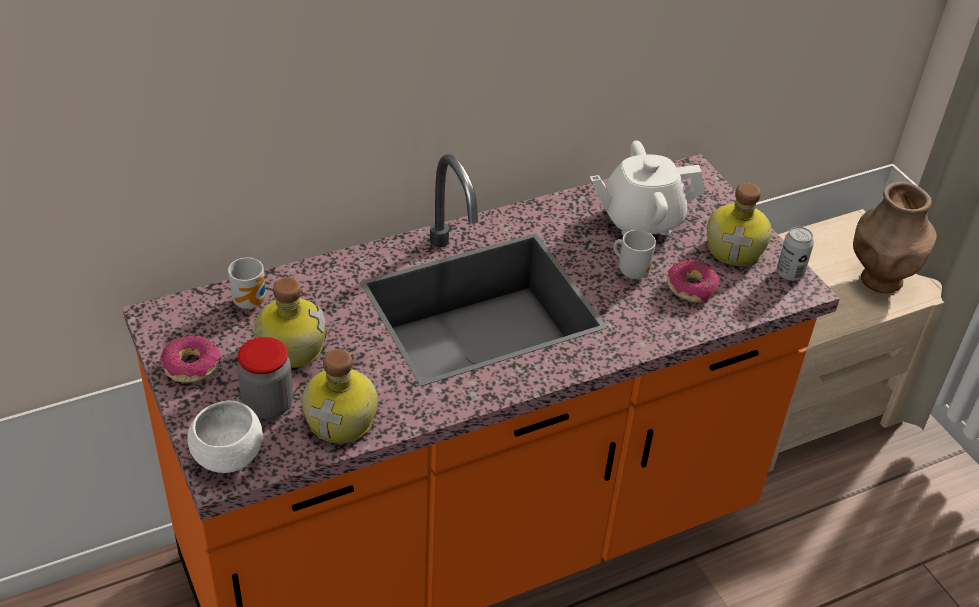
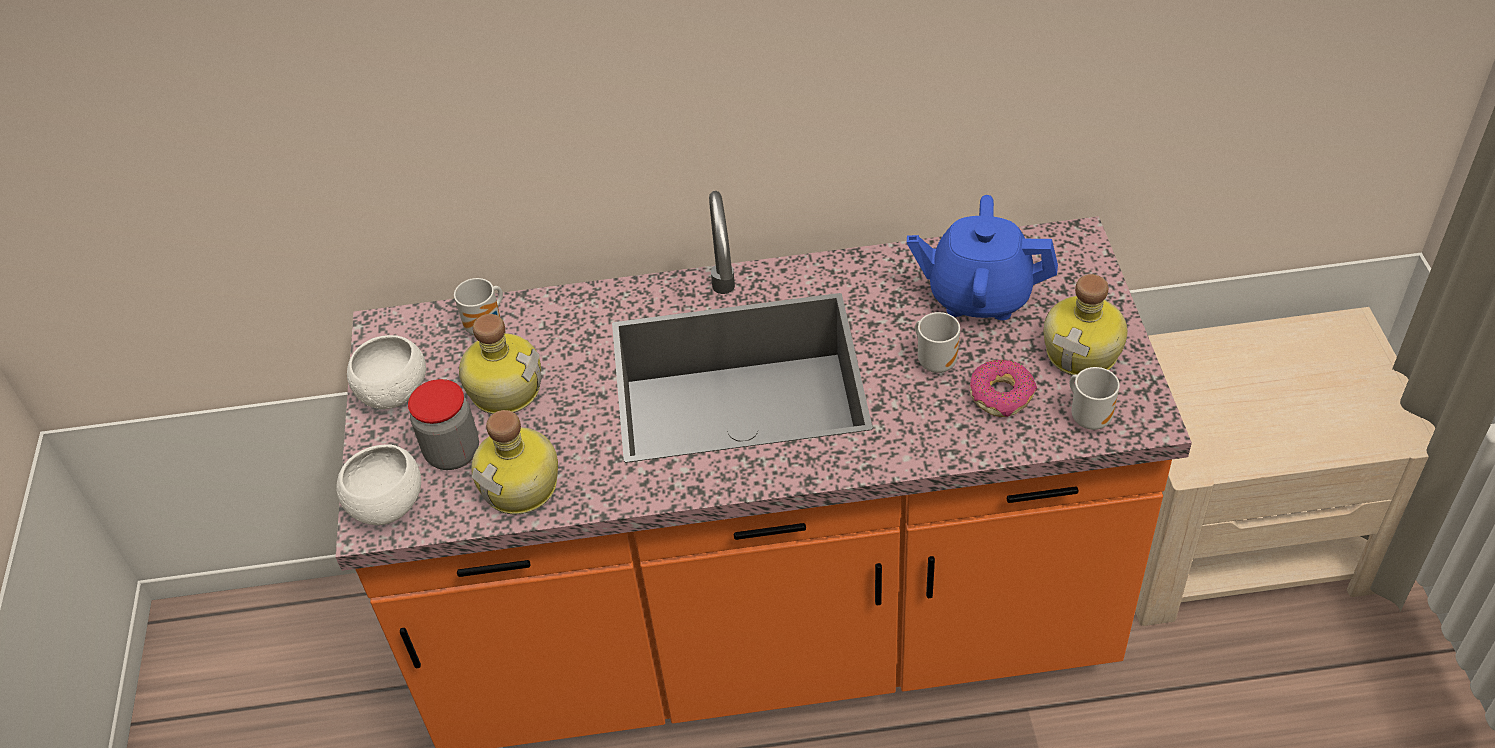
camera: 25 degrees right, 5 degrees up
(191, 366) = (394, 393): donut -> white bowl
(640, 220) = (978, 295): white teapot -> blue teapot
(761, 292) = (1090, 417): none -> mug
(790, 273) = (1139, 397): can -> none
(879, 280) = (1347, 410): brown vase -> none

